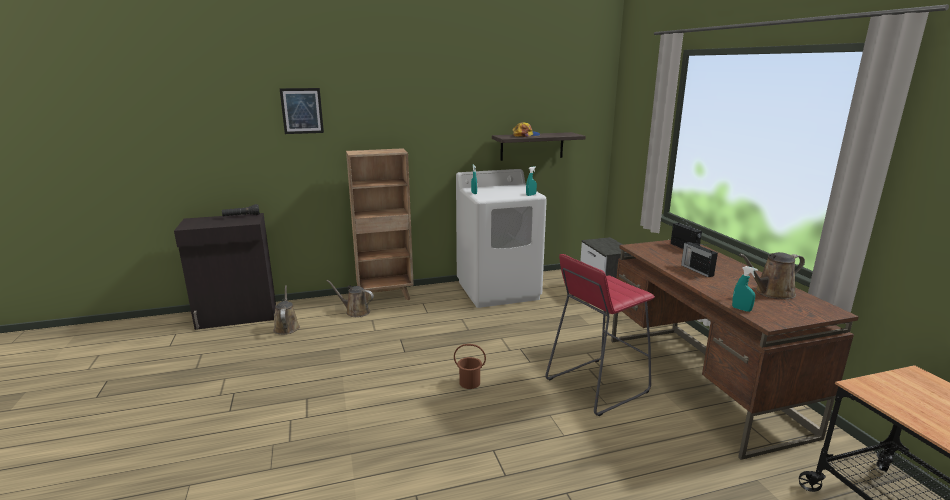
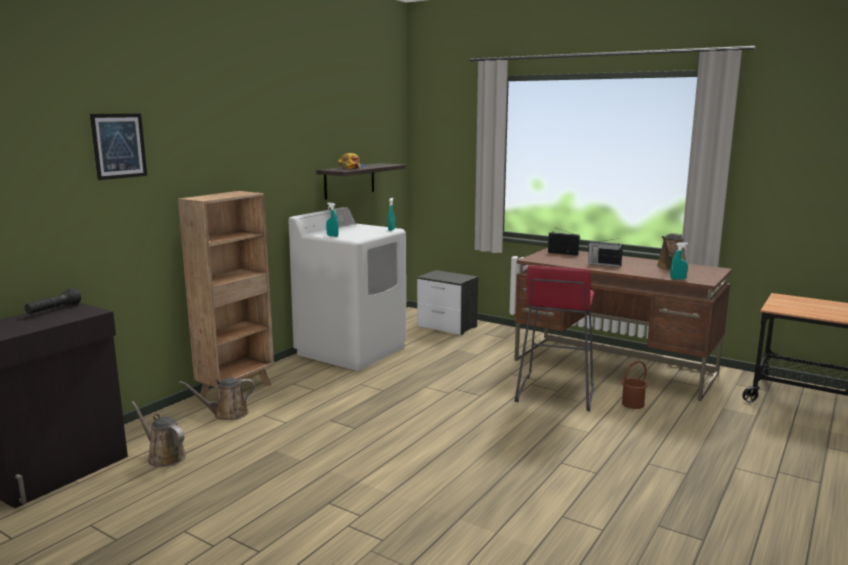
camera: 40 degrees left, 5 degrees down
(469, 382) = (460, 428): brown bucket -> brown bucket (632, 404)

